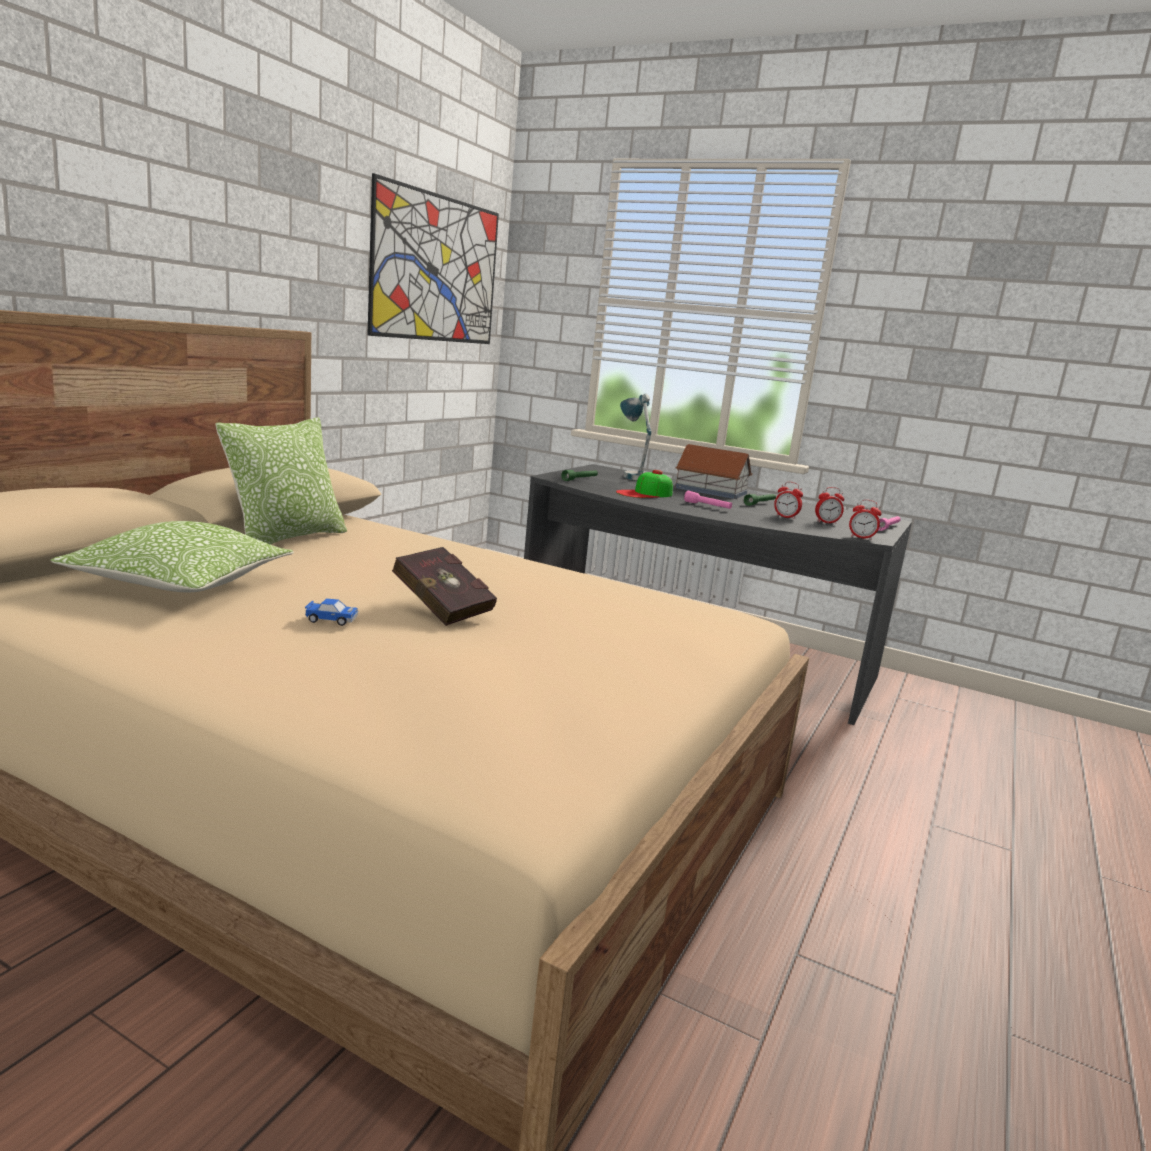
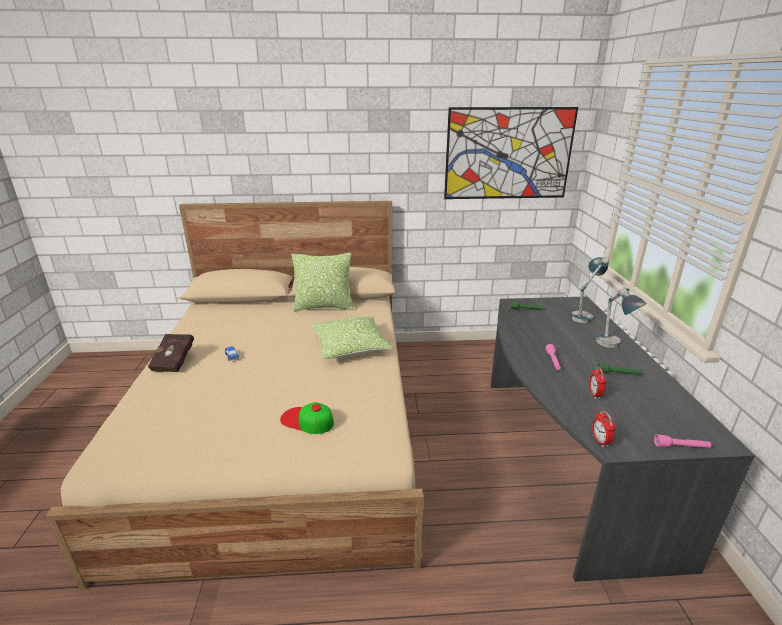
camera: 60 degrees right, 10 degrees up
(180, 583) = (243, 320): pillow -> pillow (350, 347)
(441, 607) = (275, 367): red book -> red book (176, 361)
(645, 493) = (537, 335): cap -> cap (307, 420)
(710, 490) = (612, 347): toy house -> table lamp
(826, 522) = (620, 414): alarm clock -> none

